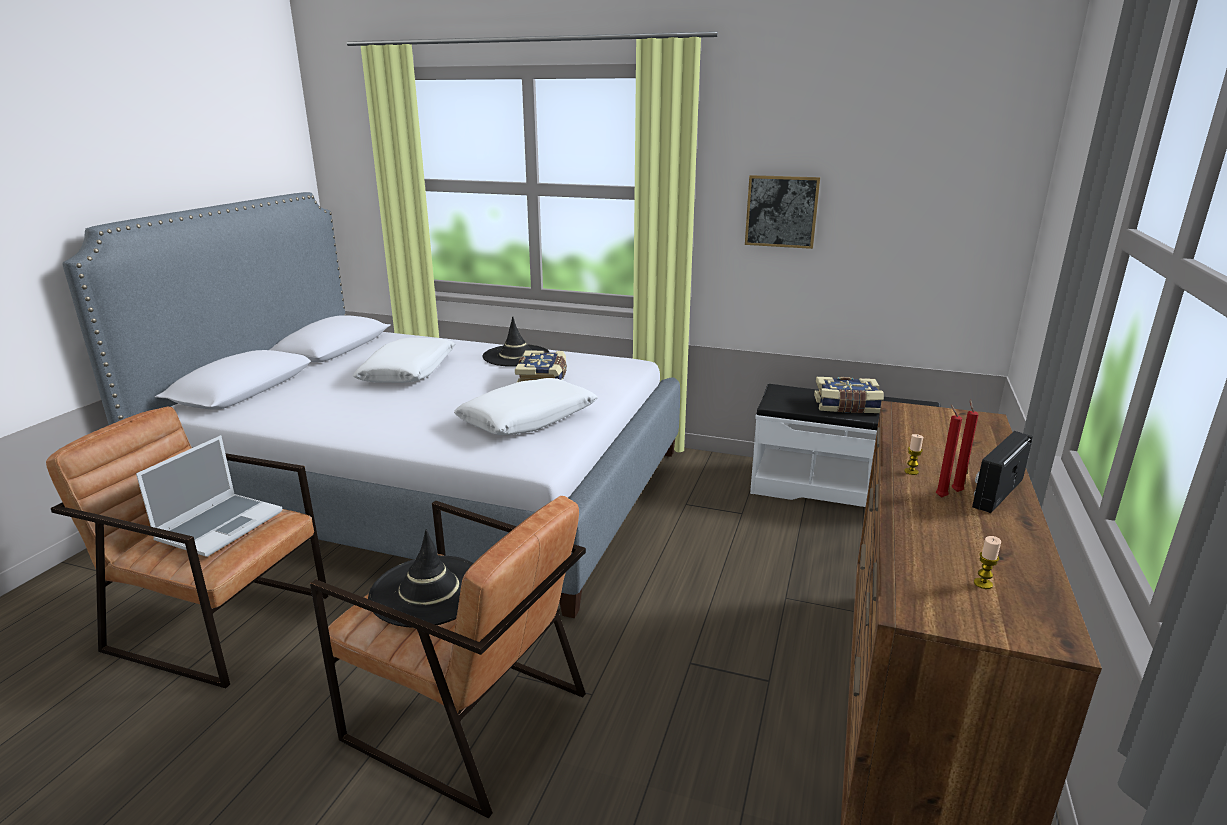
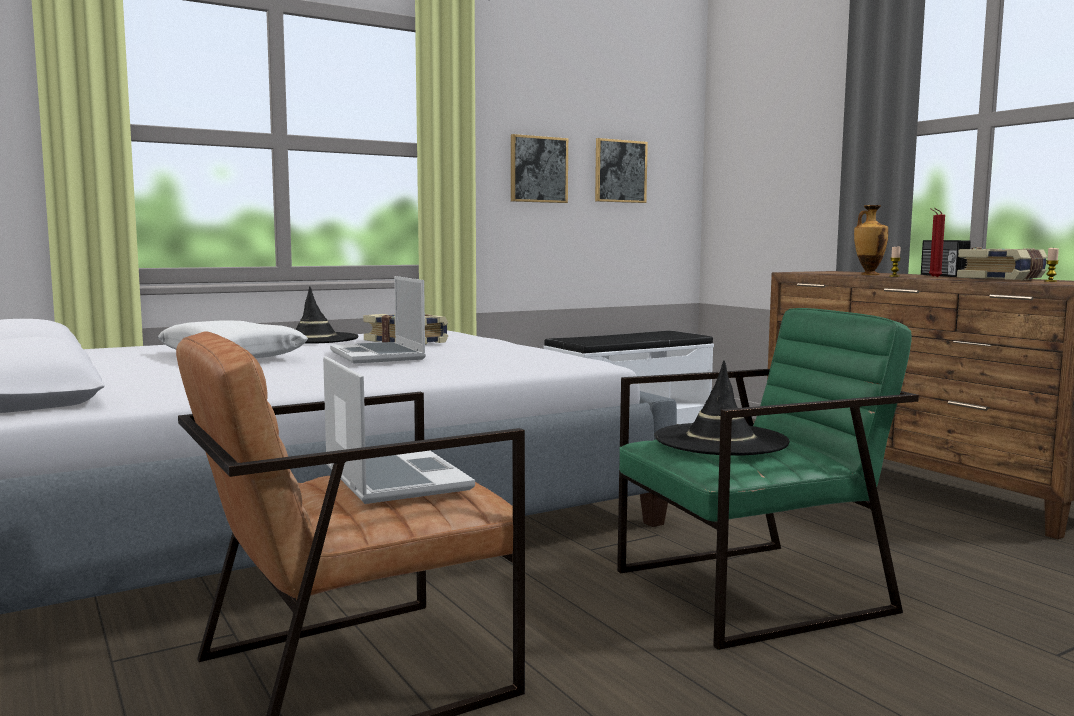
camera: 50 degrees left, 15 degrees down
(451, 401) = (379, 356): none -> laptop
(466, 717) = (752, 591): brown armchair -> green armchair
(528, 419) = (492, 353): white pillow -> none
(846, 406) = (632, 337): book -> book (1003, 279)
(895, 213) = (620, 171): none -> picture
(926, 451) = (868, 274): none -> vase

